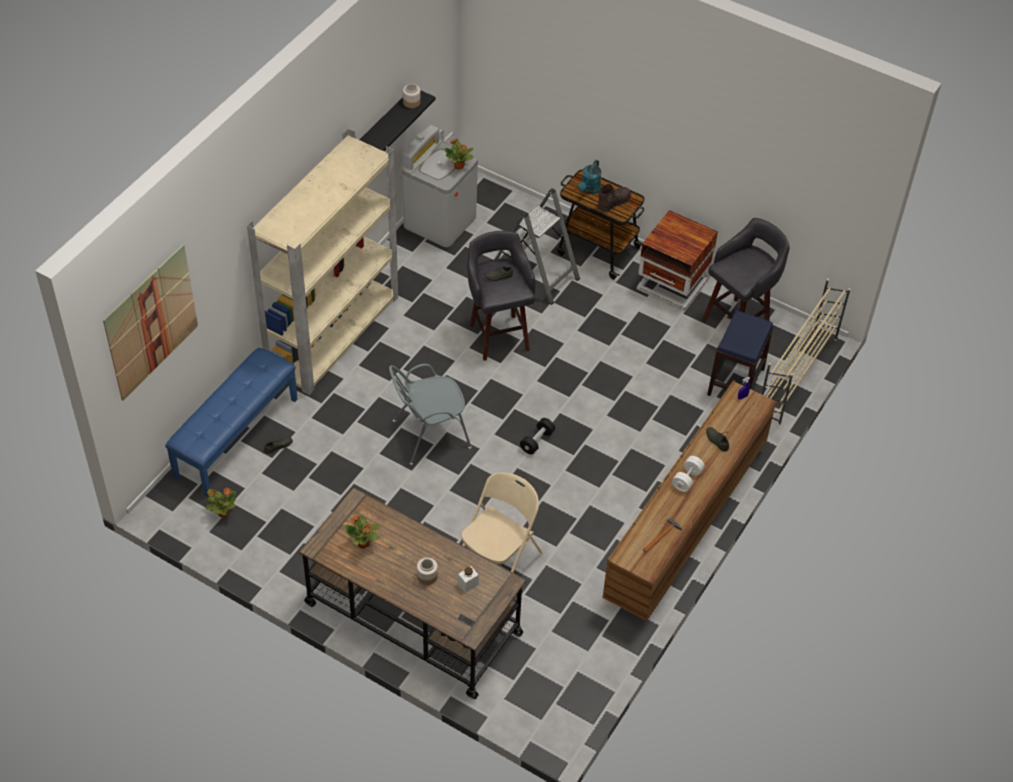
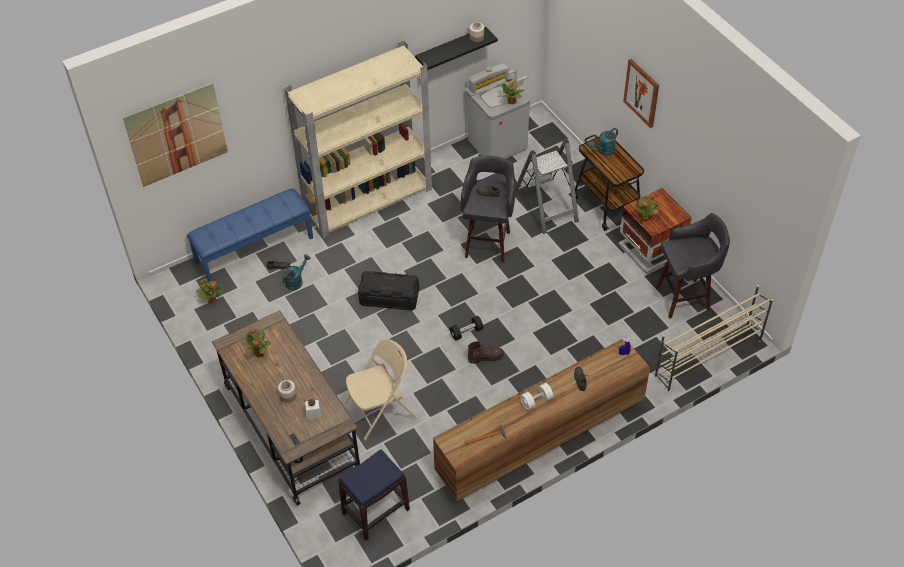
camera: 30 degrees right, 0 degrees up
(310, 455) = (296, 281): none -> turquoise watering can
(428, 435) = (389, 298): grey chair -> black storage box
(613, 202) = (616, 167): brown boot -> brown boot (485, 357)
(627, 110) = (642, 93): none -> picture
(672, 247) = (645, 217): none -> potted plant
(735, 382) = (653, 344): stool -> stool (376, 511)

